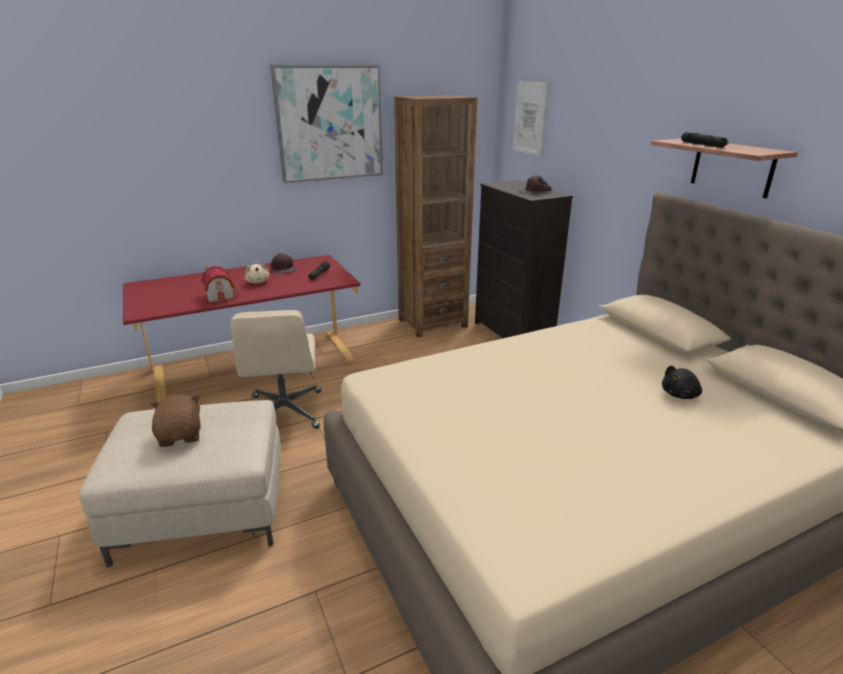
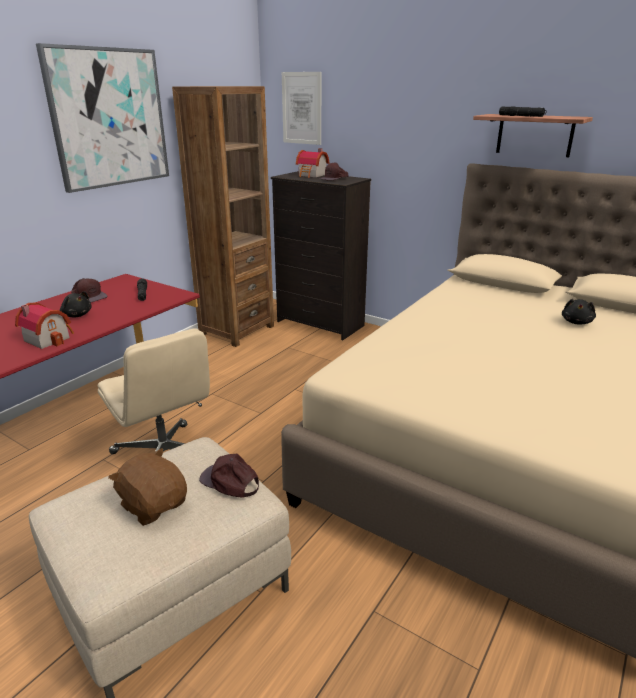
camera: 30 degrees left, 0 degrees up
(241, 438) = (230, 482): none -> brown cap
(258, 282) = (76, 315): beige plush toy -> black plush toy
(521, 186) = (312, 175): none -> toy house

